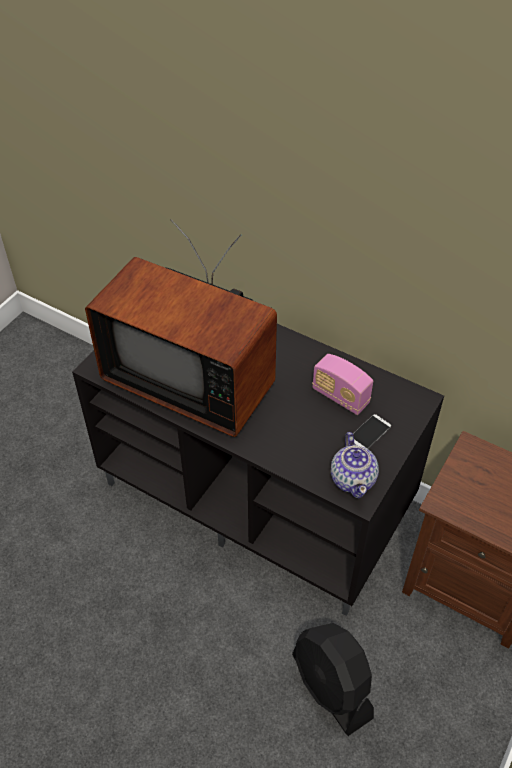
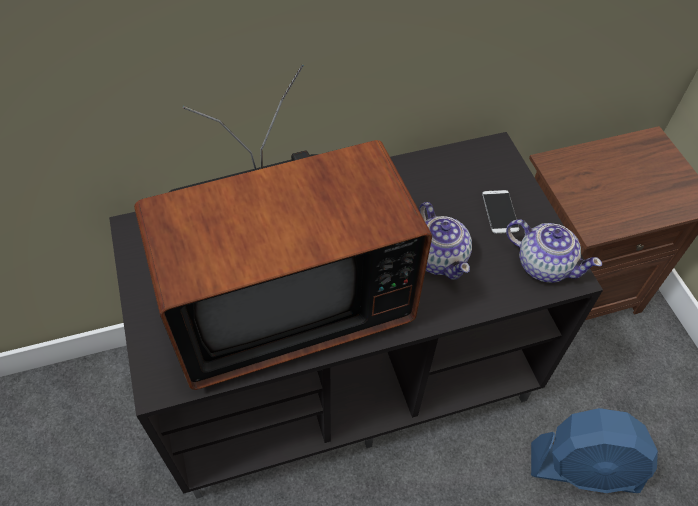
camera: 50 degrees left, 5 degrees up
(299, 425) = (439, 257): none -> teapot
(331, 687) = (584, 468): black fan -> blue fan
(340, 397) = (435, 200): radio -> none

